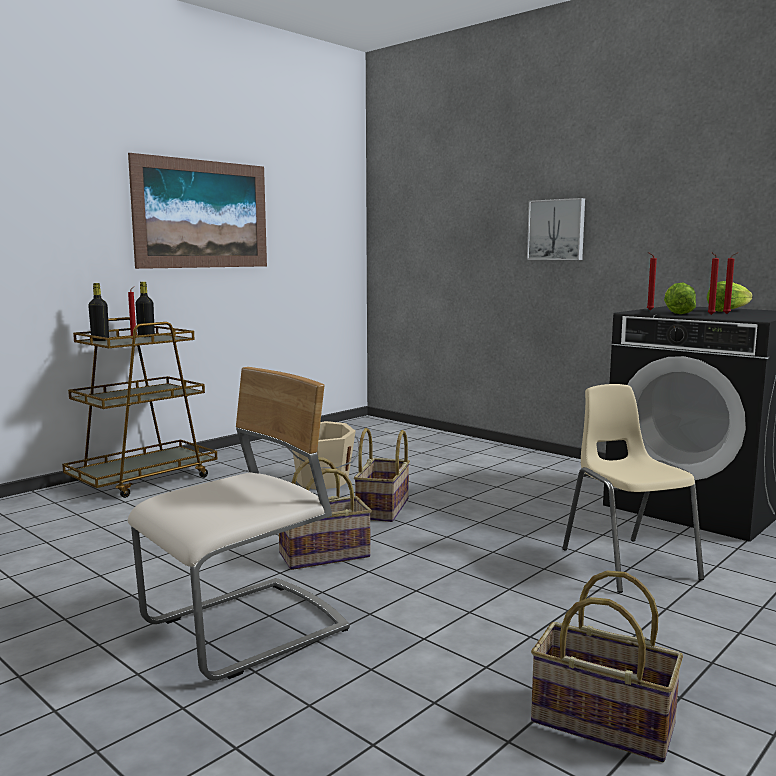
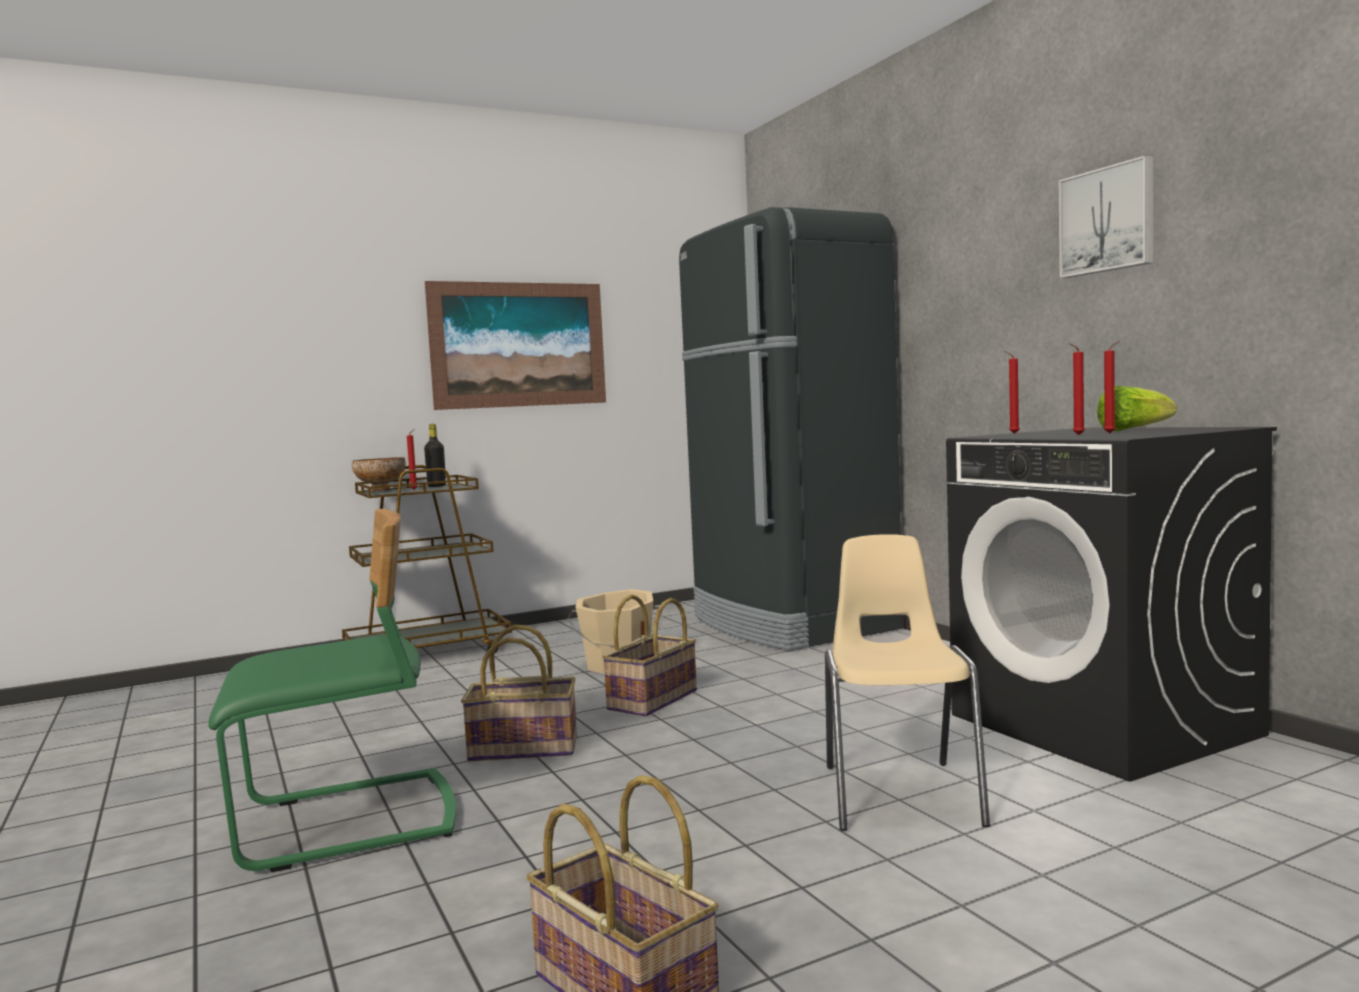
camera: 20 degrees right, 5 degrees down
(100, 340) = (381, 490): black bottle -> bowl
(246, 630) = (347, 823): beige chair -> green chair
(421, 443) = (791, 624): none -> black fridge
(557, 230) = (946, 332): picture -> picture (1108, 220)
(676, 313) = (1034, 435): lettuce -> none

